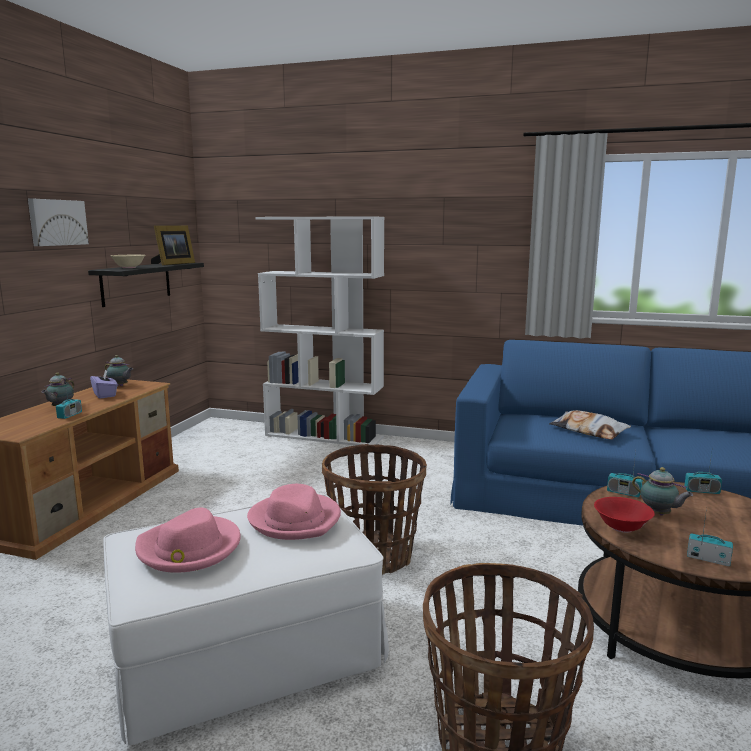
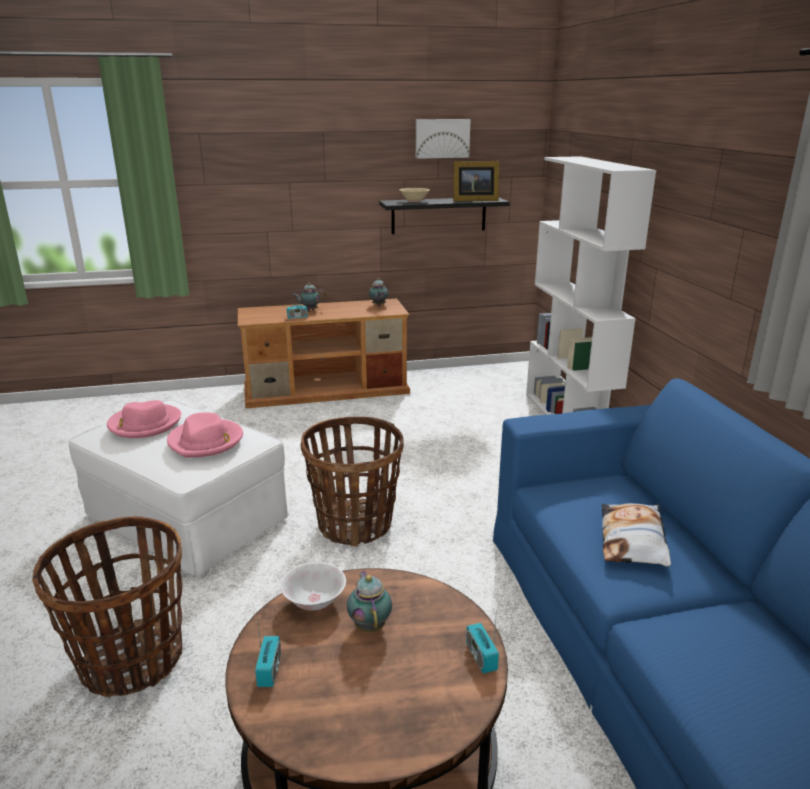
camera: 60 degrees right, 10 degrees up
(57, 222) = (349, 158): picture -> picture (442, 138)
(105, 395) = (352, 309): purple tissue box -> none
(621, 527) = (315, 601): red bowl -> white bowl
(623, 493) = (416, 592): radio -> none
(659, 514) = (370, 625): teapot -> teapot turned 150 degrees clockwise

